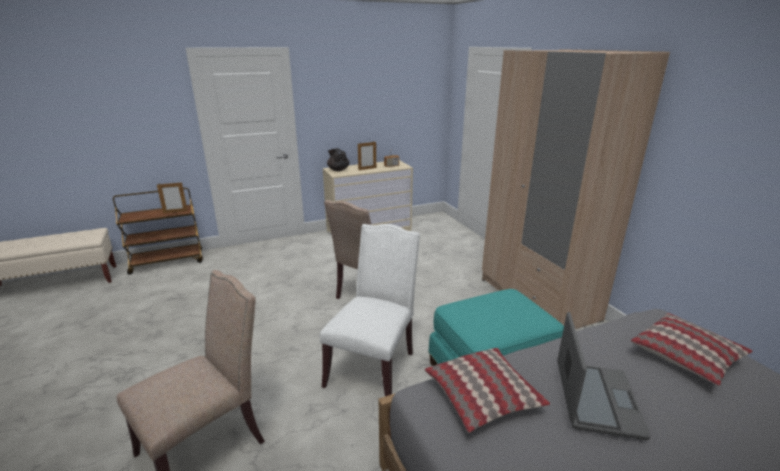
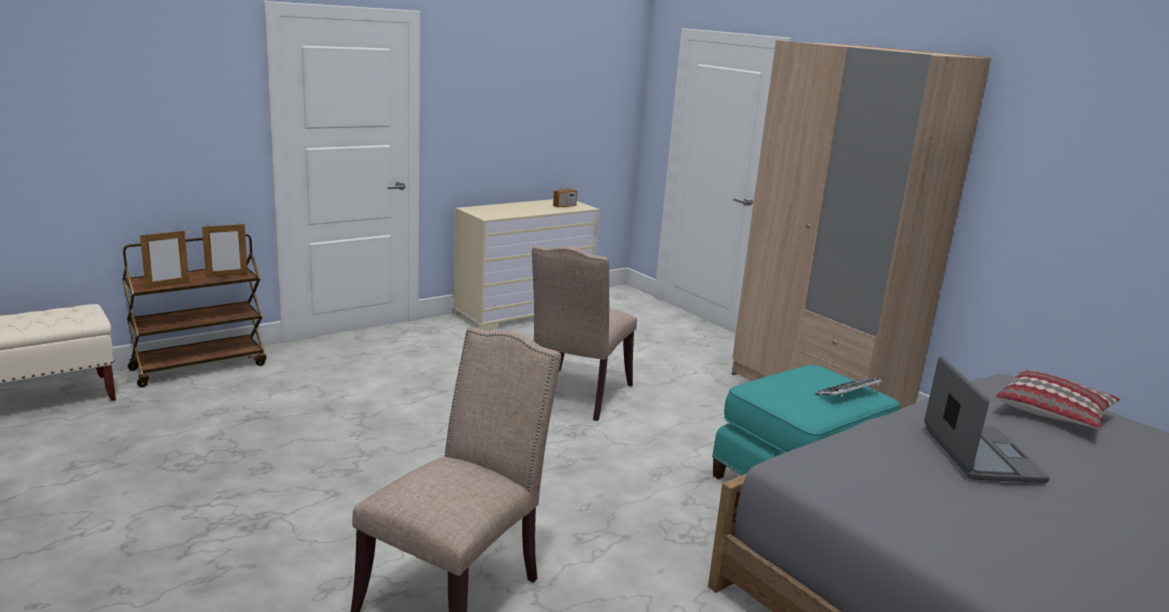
camera: 15 degrees left, 5 degrees down
(338, 170) = (484, 210): black teapot -> none
(367, 169) = (530, 209): picture frame -> picture frame (167, 285)
(374, 367) = (638, 485): white chair -> none
(483, 397) = (859, 461): pillow -> none
(522, 318) = (848, 392): none -> keyboard

